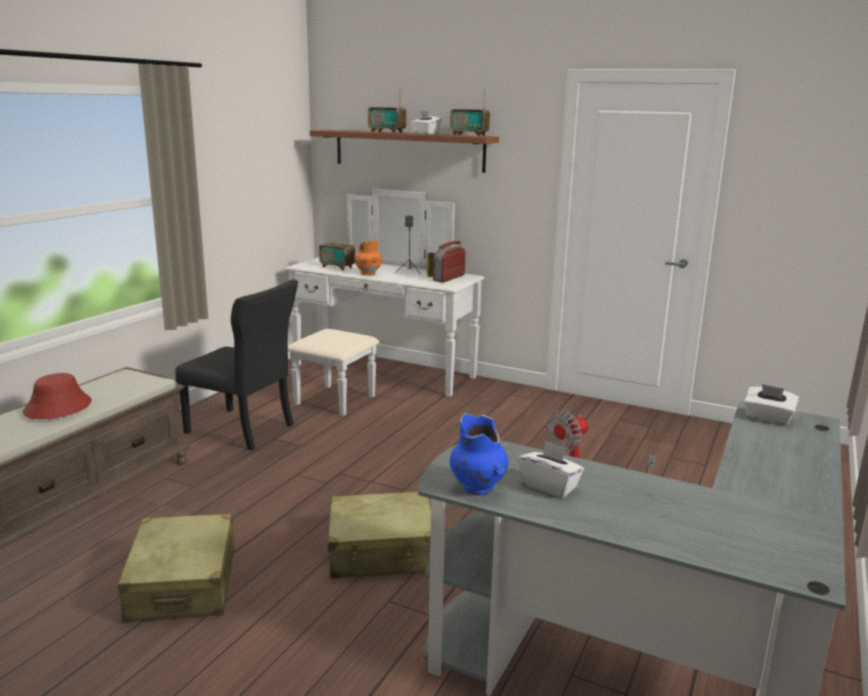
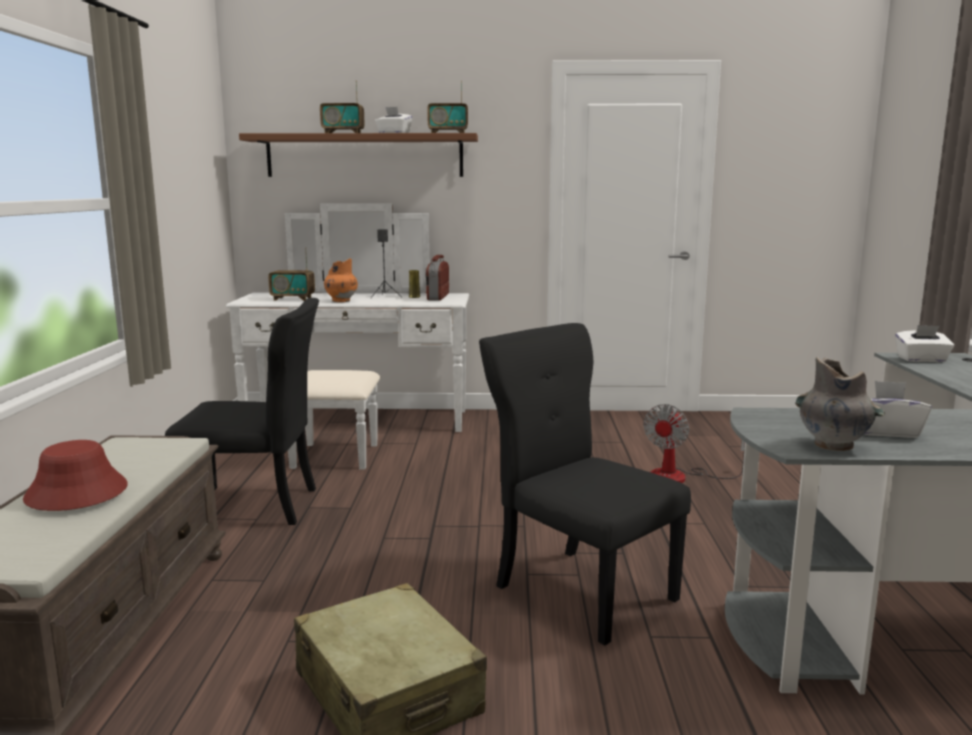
camera: 25 degrees left, 5 degrees down
(382, 551) = (580, 590): beige suitcase -> black chair
(478, 488) = (834, 445): blue vase -> grey vase

